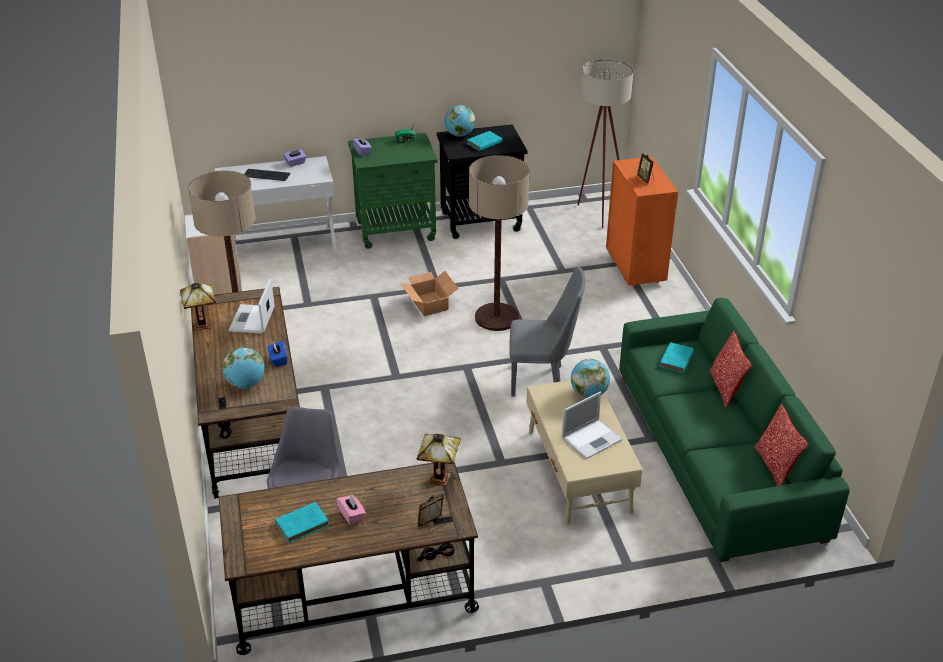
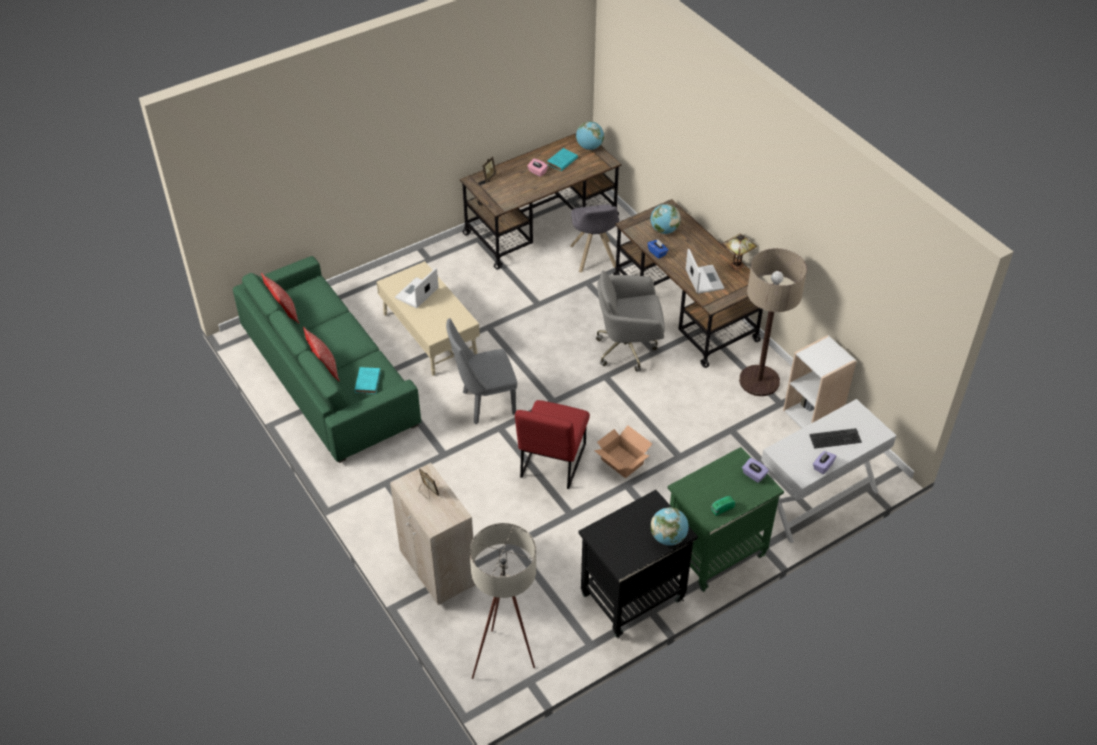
camera: 160 degrees right, 10 degrees up
(352, 396) = (628, 350): none -> grey office chair
(440, 480) = (496, 202): table lamp -> none
(483, 143) = (632, 529): turquoise book -> none
(496, 318) = (552, 462): floor lamp -> red chair
(589, 393) = (429, 328): globe -> globe (589, 147)
(636, 269) = (437, 570): orange cabinet -> beige cabinet

